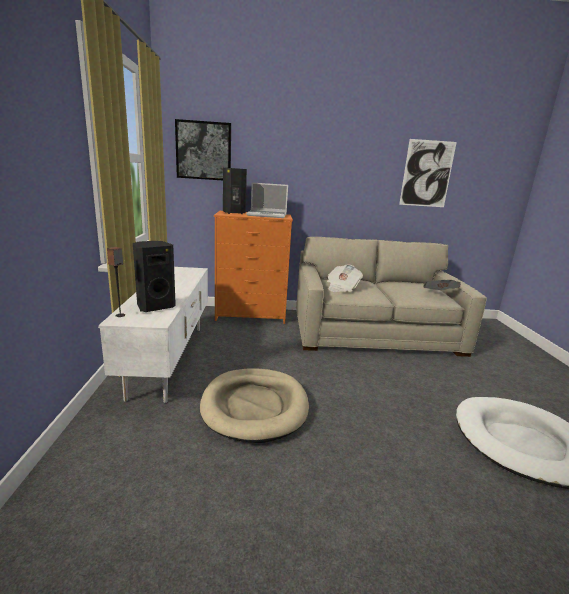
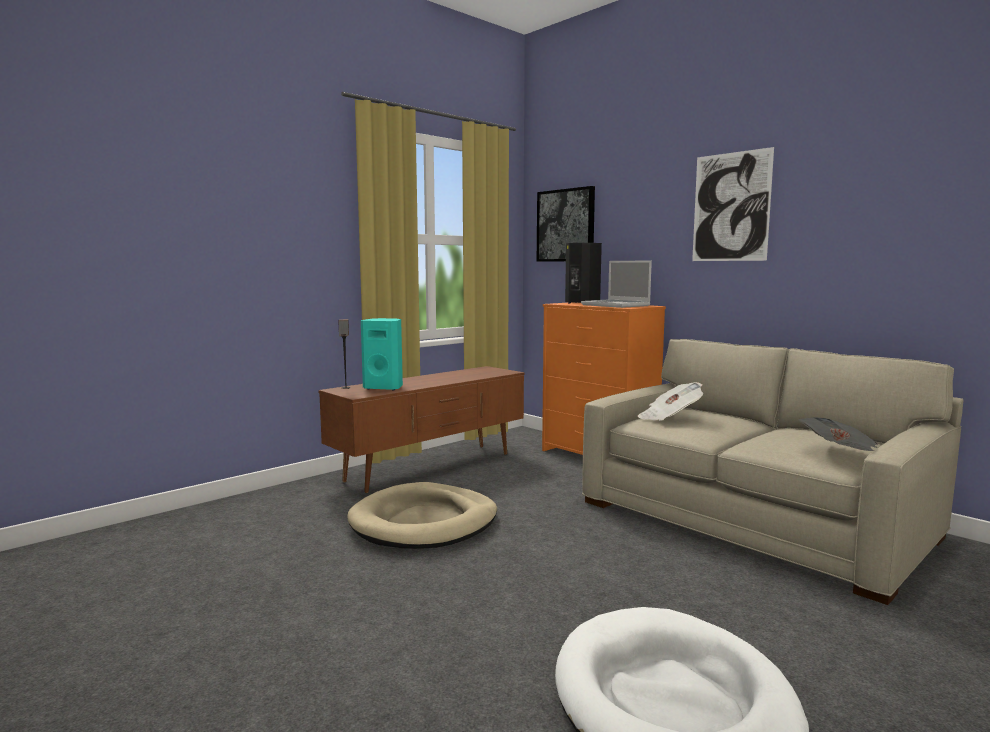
camera: 50 degrees right, 10 degrees down
(155, 306) = (384, 387): black speaker -> turquoise speaker
(170, 359) = (431, 467): white tv stand -> brown tv stand
(427, 174) = (914, 220): picture -> picture (731, 207)

